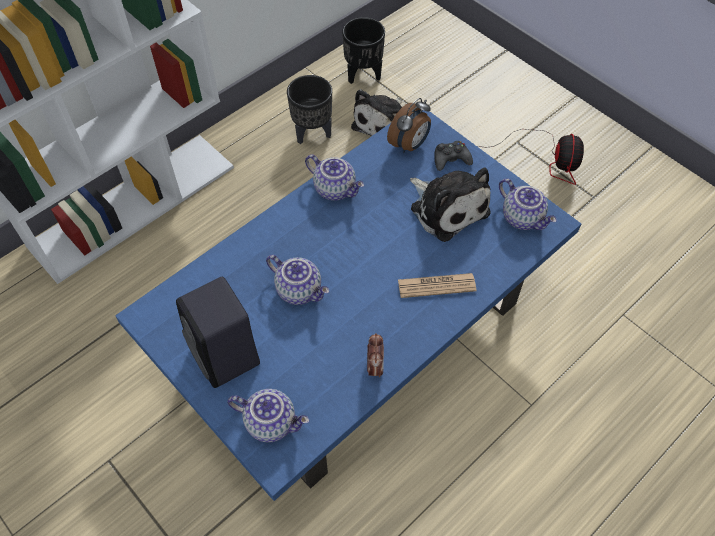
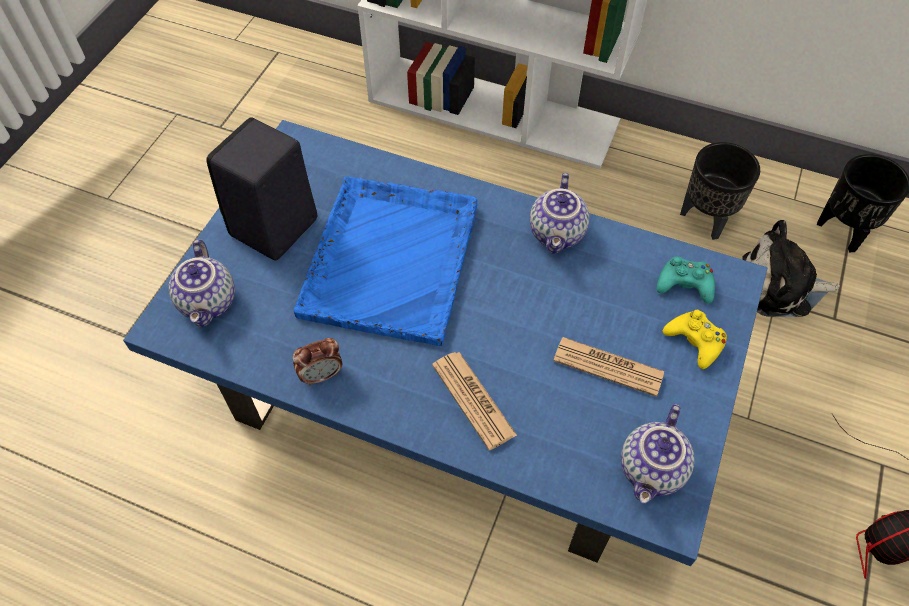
camera: 65 degrees right, 0 degrees up
(300, 290) = (391, 258): teapot -> blue tray
(409, 145) = (685, 284): alarm clock -> turquoise game controller
(447, 207) = (608, 366): plush toy -> newspaper
(451, 159) = (695, 341): black game controller -> yellow game controller

